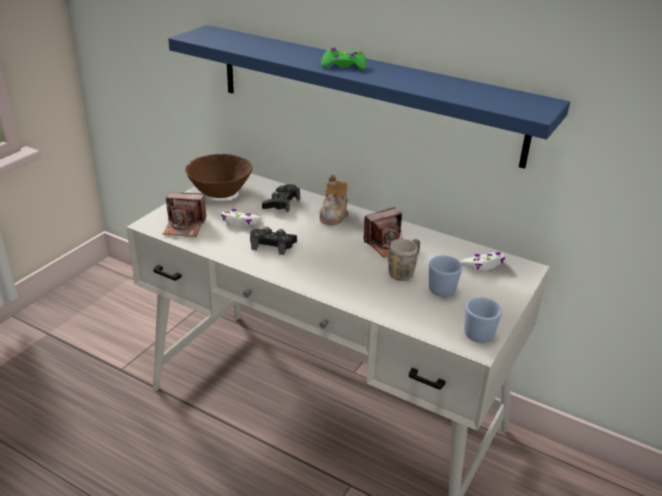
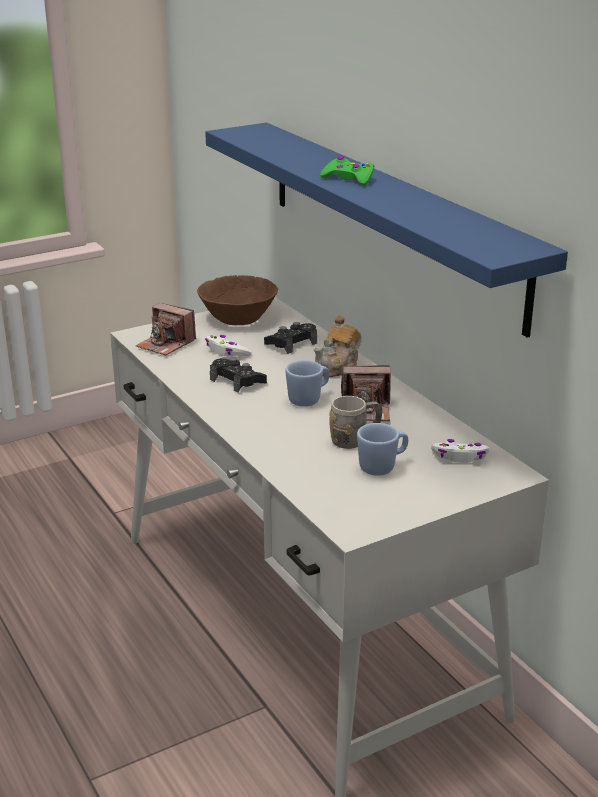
camera: 30 degrees right, 5 degrees down
(479, 332) = (373, 518): blue mug -> blue mug (309, 399)

